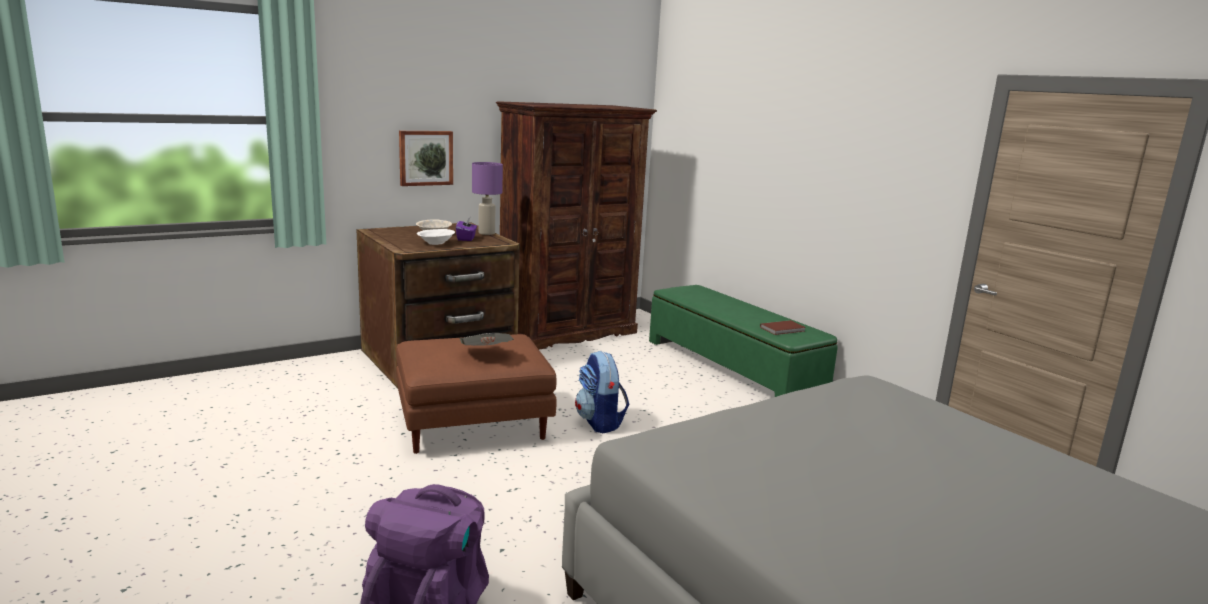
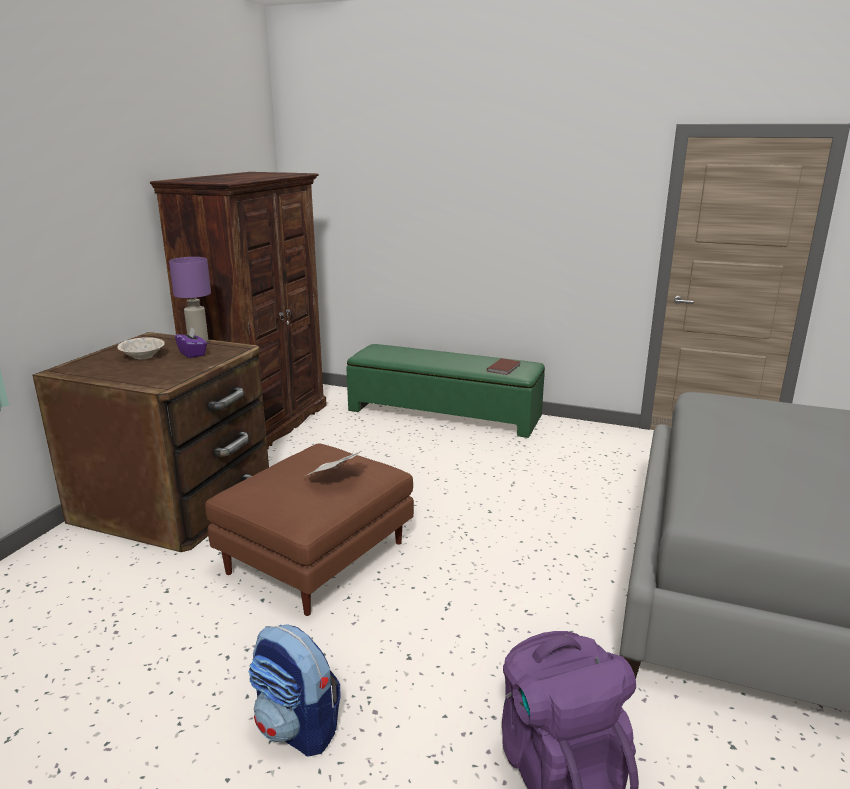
camera: 35 degrees left, 5 degrees up
(425, 158) = (90, 264): picture -> none
(436, 243) = (174, 368): white bowl -> none
(600, 422) = (421, 505): backpack -> backpack (298, 728)

